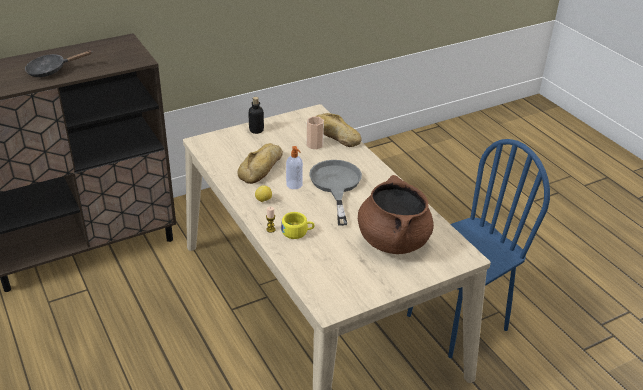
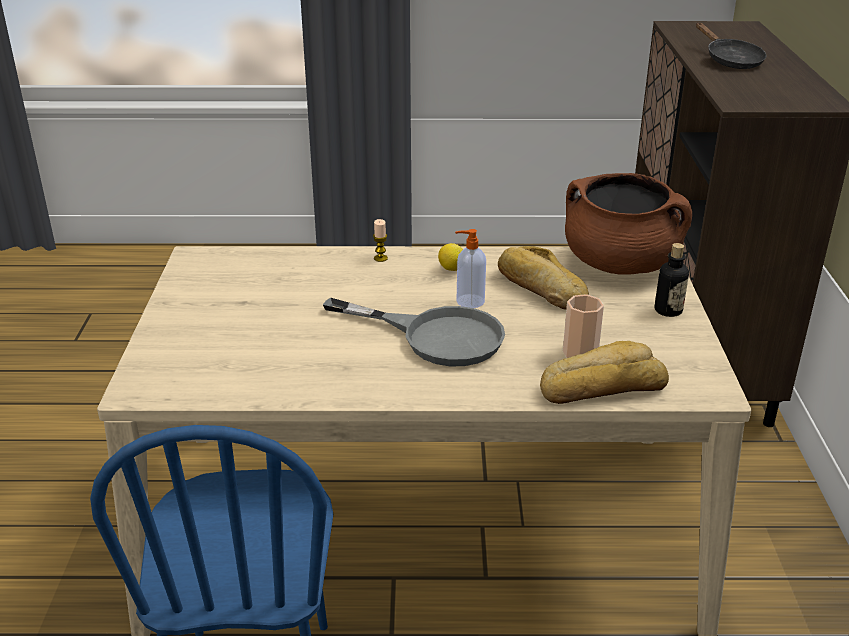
camera: 120 degrees right, 5 degrees down
(51, 70) = (730, 60): black frying pan -> black frying pan turned 150 degrees clockwise
(297, 232) = (354, 274): yellow cup -> none
(393, 240) = (251, 339): brown cooking pot -> brown cooking pot (620, 264)

